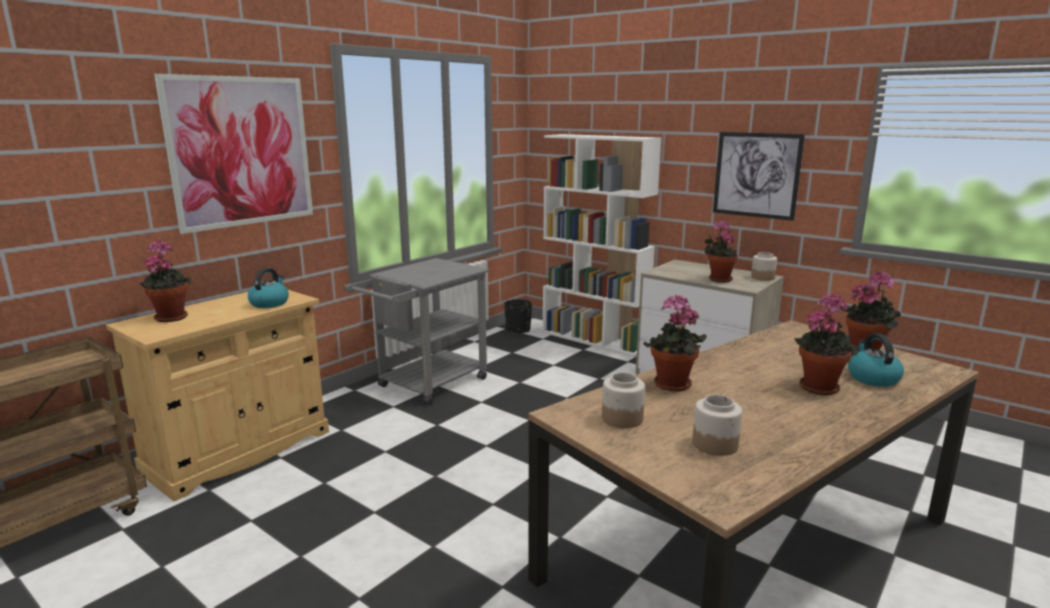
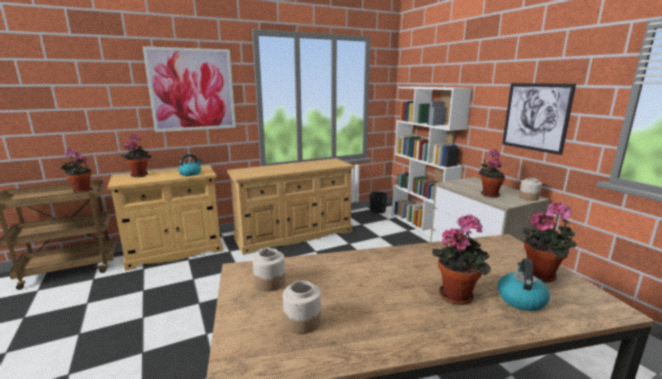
camera: 25 degrees right, 0 degrees up
(426, 385) = (295, 235): grey cart -> beige dresser
(671, 386) = (339, 266): potted plant -> potted plant (81, 191)

